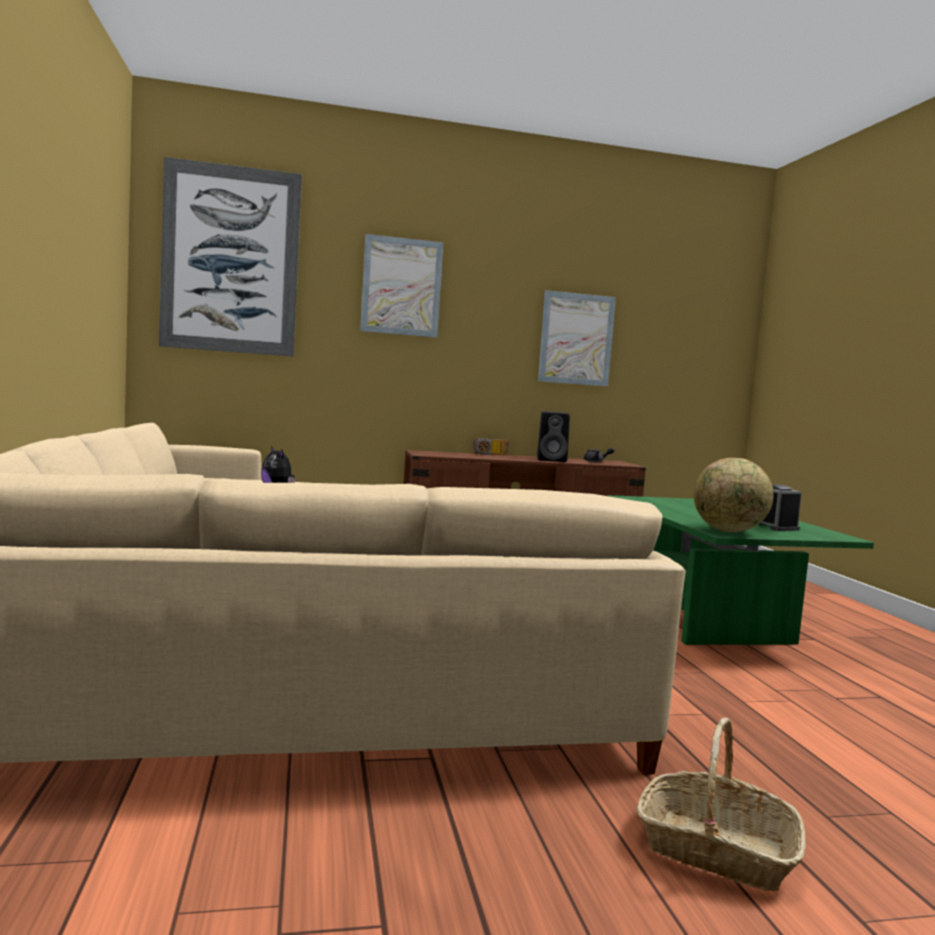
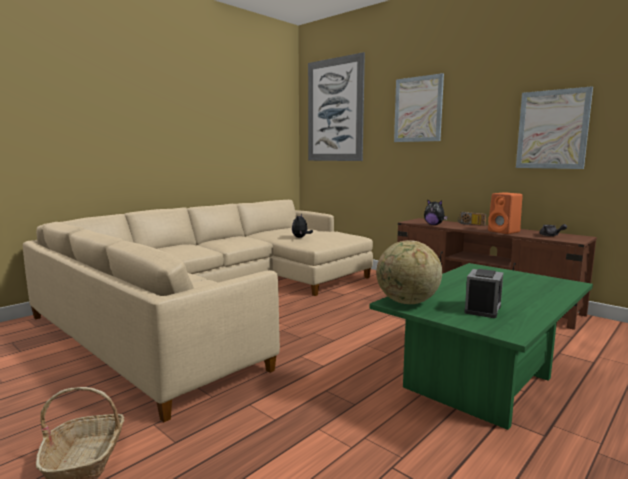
camera: 55 degrees right, 5 degrees up
(465, 456) = (434, 225): none -> plush toy
(552, 460) = (504, 232): black speaker -> orange speaker

